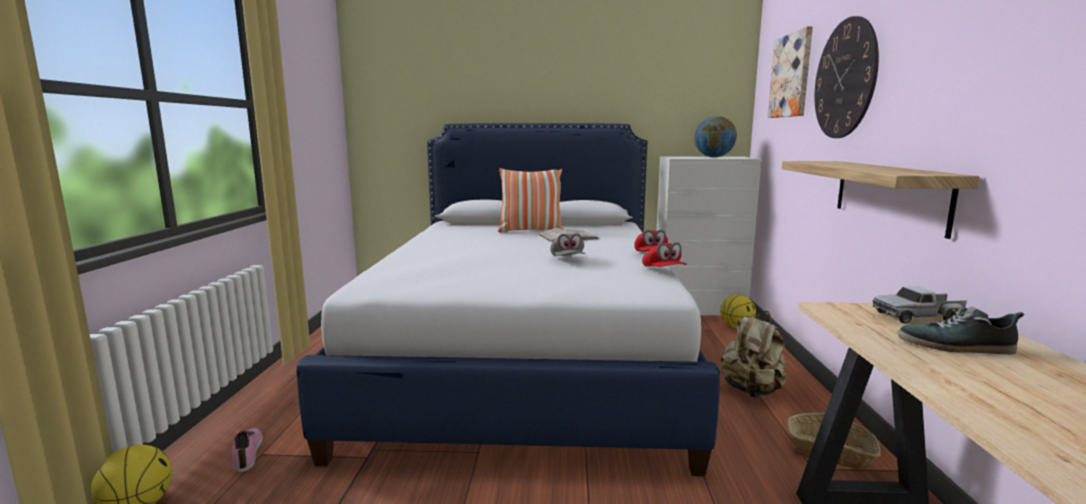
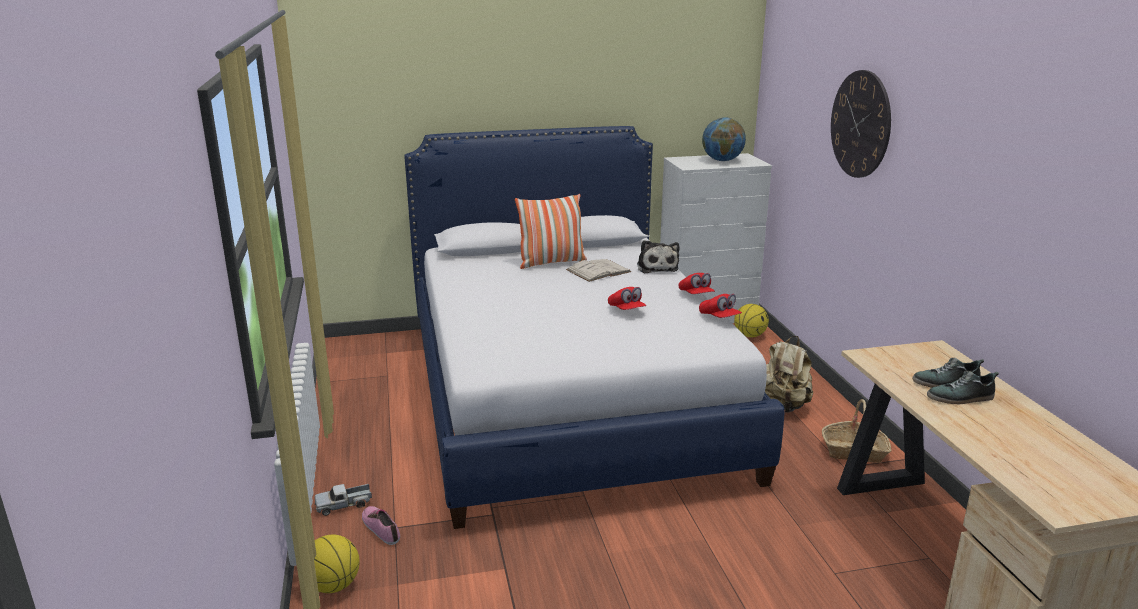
camera: 15 degrees left, 10 degrees up
(567, 260) = (626, 310): grey cap -> red cap
(627, 238) = (656, 267): none -> plush toy
(791, 76) = (804, 91): picture -> none
(888, 194) = (898, 242): shelf -> none
(917, 316) = (922, 357): toy truck -> toy truck (344, 504)
(983, 365) = (961, 398): none -> shoe

